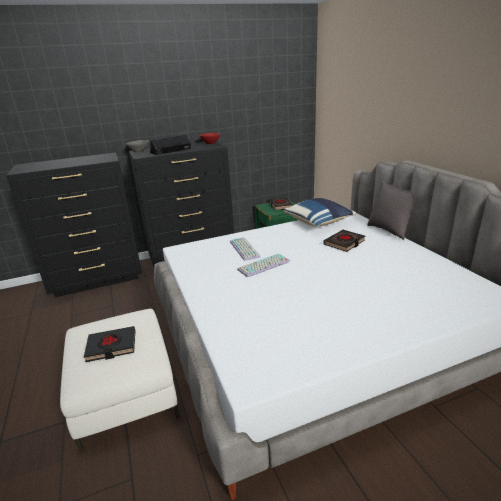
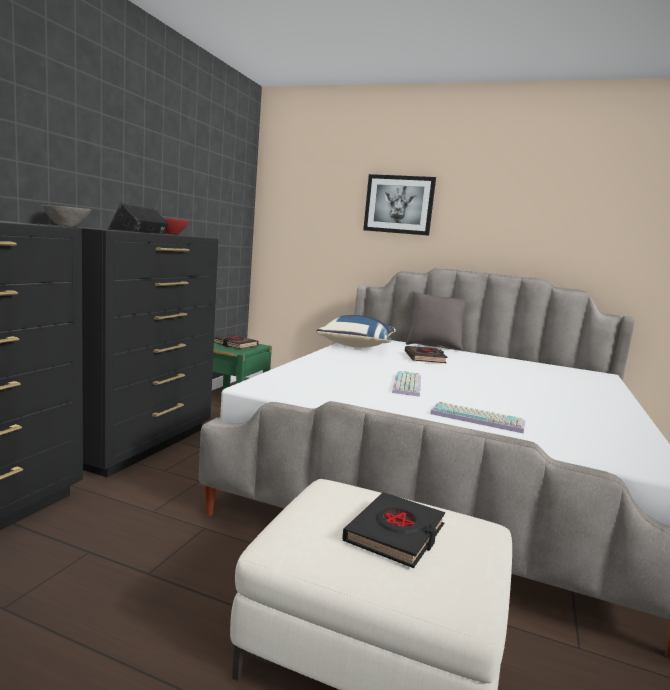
camera: 50 degrees left, 15 degrees down
(245, 249) = (346, 375): keyboard -> keyboard (478, 418)
(390, 99) = (399, 204): none -> picture

